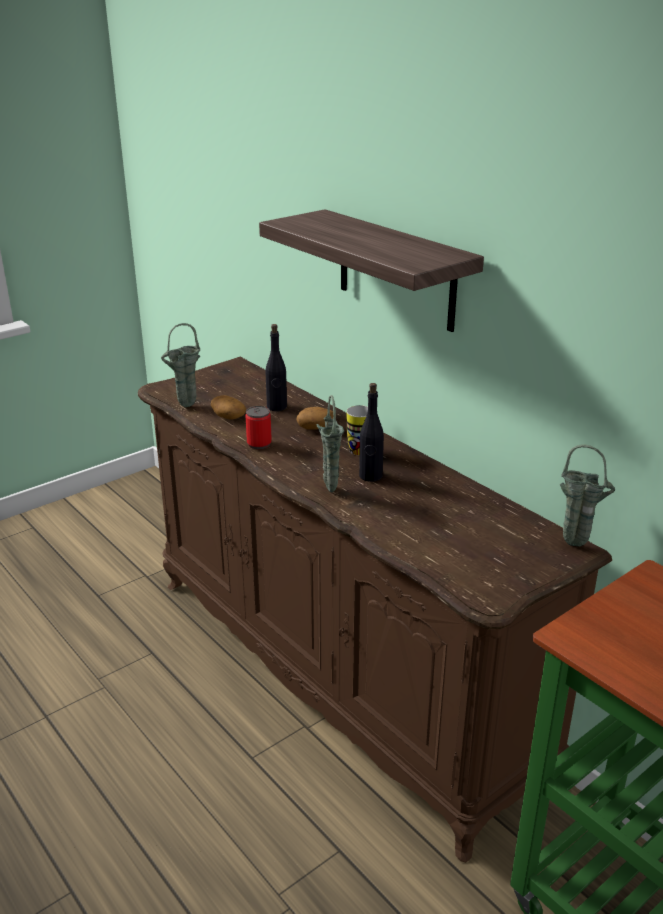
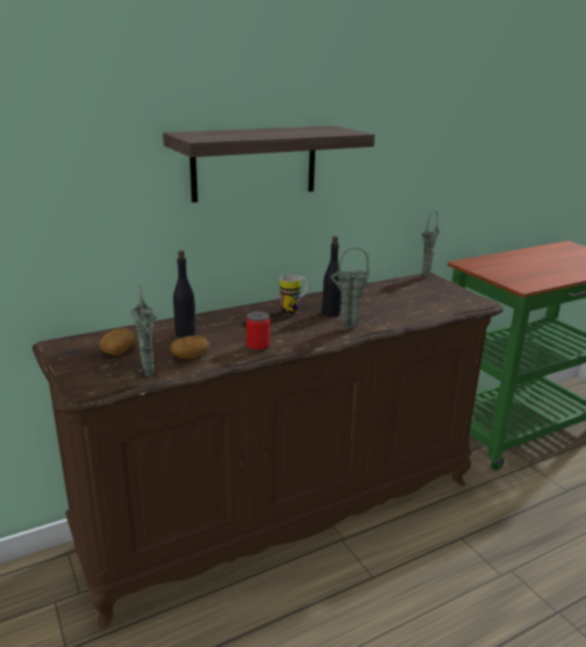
camera: 80 degrees left, 5 degrees down
(316, 427) = (239, 322): potato -> potato (118, 351)

